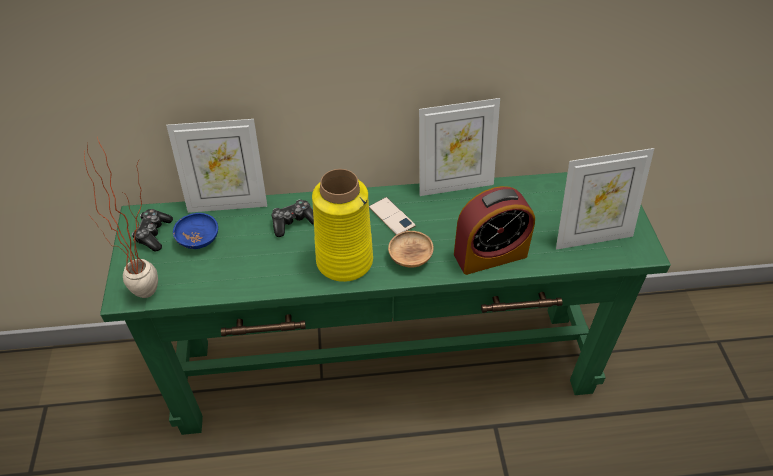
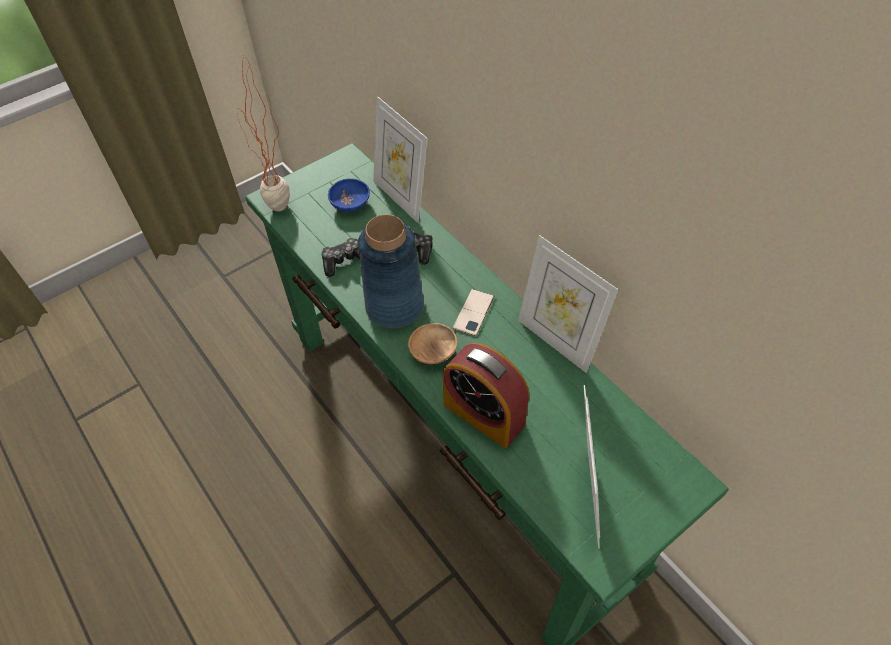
camera: 60 degrees right, 5 degrees up
(153, 234) = (337, 176): game controller -> game controller (344, 261)
(344, 260) = (395, 306): yellow vase -> blue vase
(591, 236) = (582, 497): picture frame -> picture frame turned 135 degrees counterclockwise

